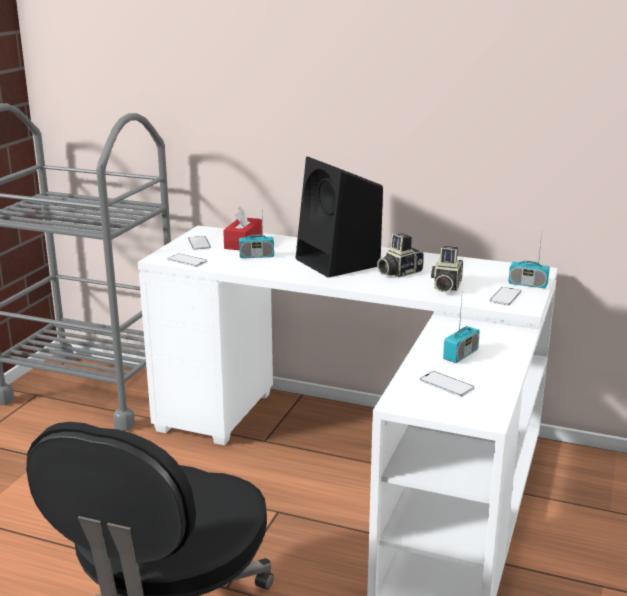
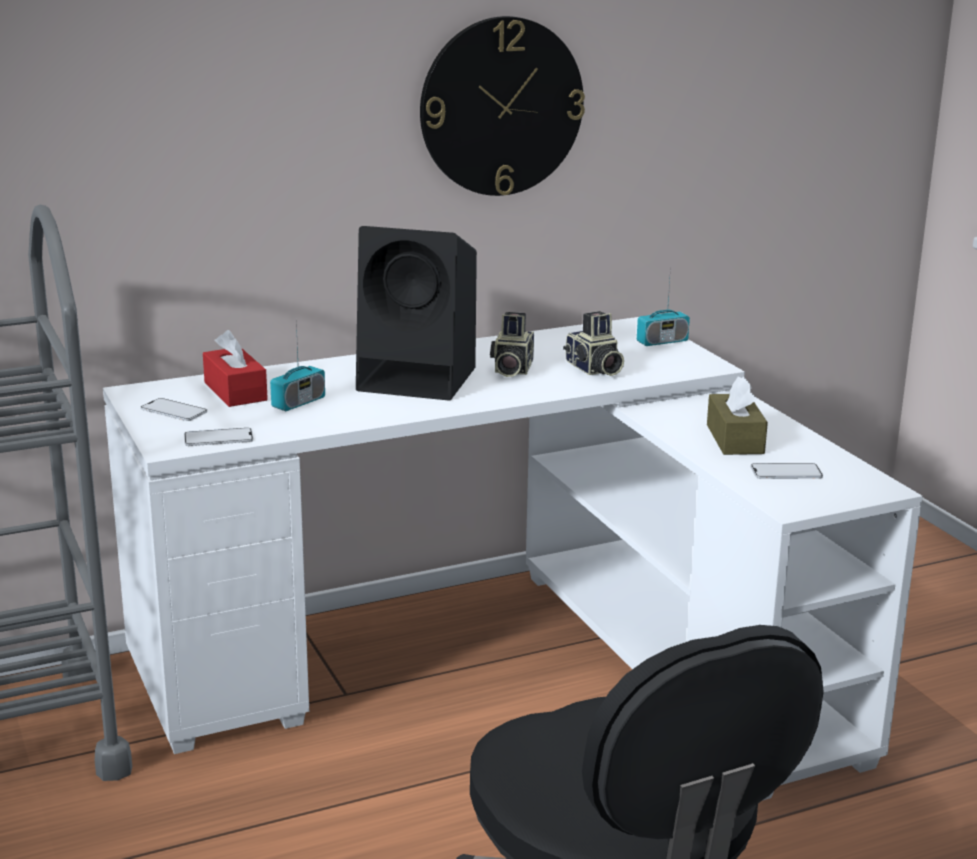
camera: 45 degrees left, 0 degrees up
(451, 96) = (501, 106): none -> wall clock
(460, 355) = (735, 439): radio -> brown tissue box
(505, 296) = (671, 361): phone -> none

